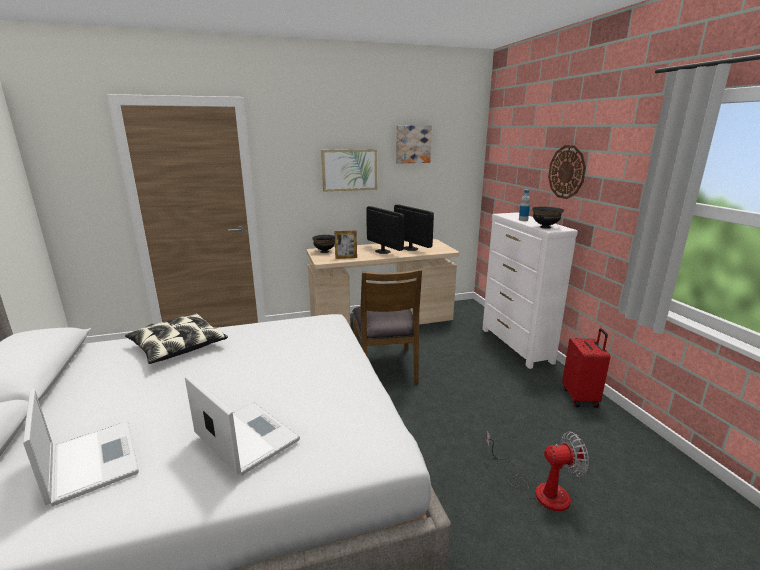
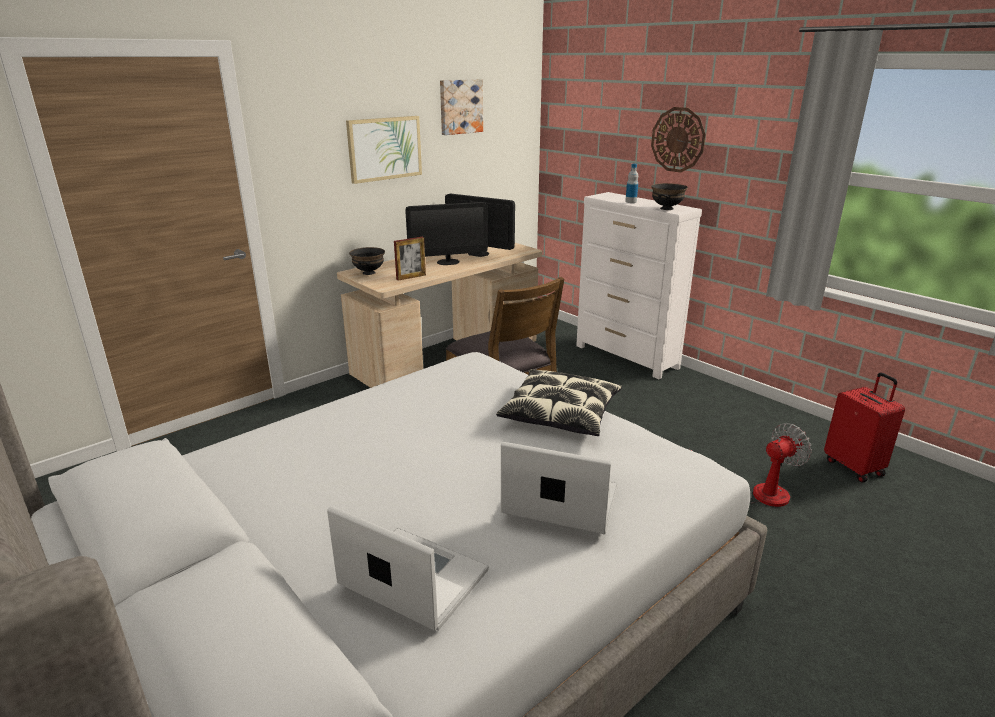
camera: 25 degrees left, 5 degrees up
(178, 347) = (321, 434): pillow -> pillow (560, 414)
(382, 251) = (448, 262): monitor -> monitor turned 135 degrees clockwise
(581, 397) = (727, 397): red suitcase -> red suitcase (854, 467)

